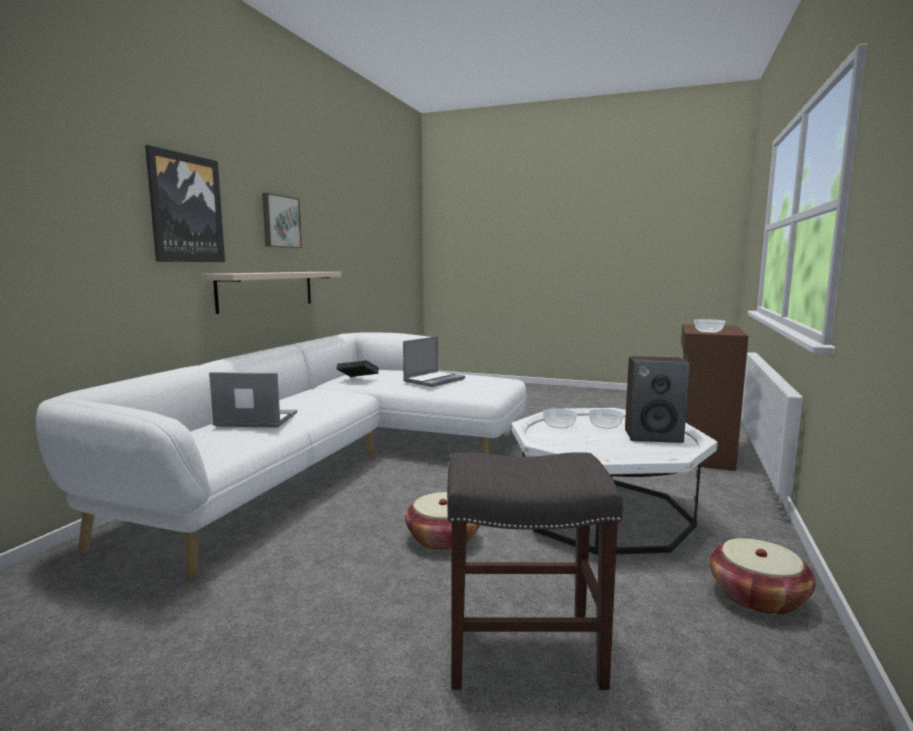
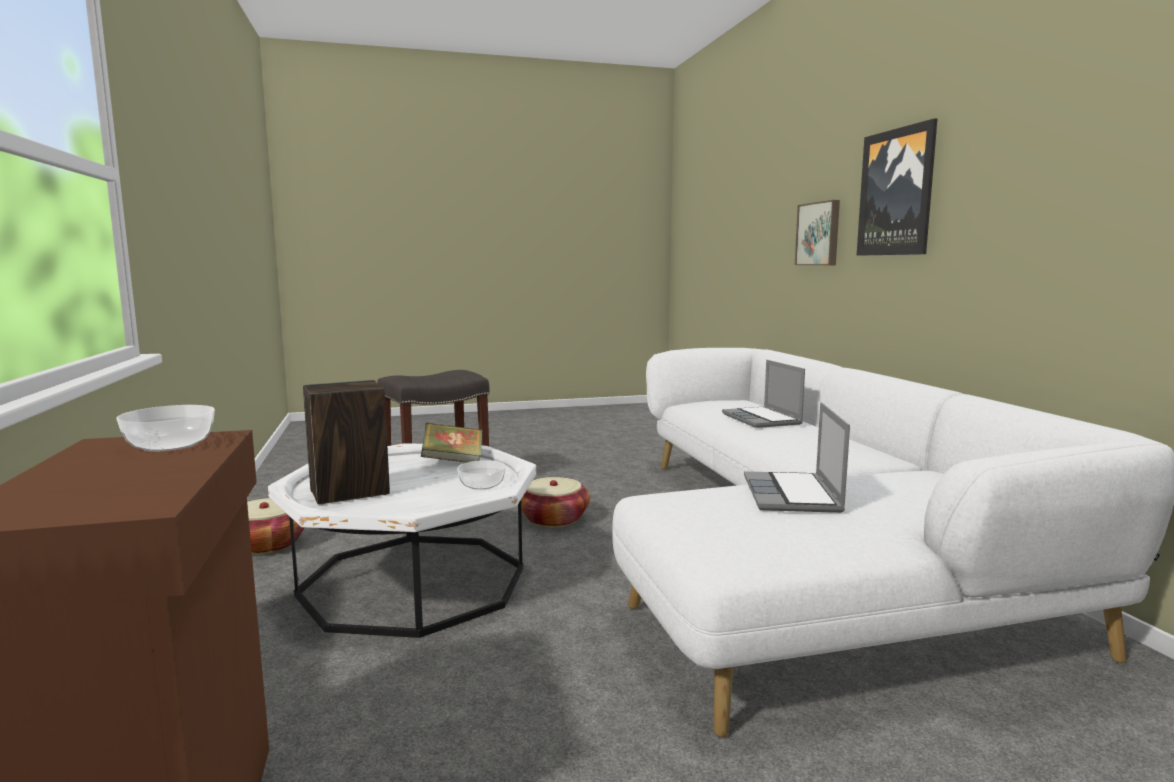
camera: 145 degrees right, 0 degrees up
(255, 420) = (762, 419): laptop -> laptop turned 105 degrees clockwise
(267, 290) = (996, 300): beige shelf -> none
(280, 221) = (1049, 174): picture -> picture (819, 234)
(358, 380) = (907, 478): book -> book (453, 461)
(605, 425) = (419, 497): bowl -> none

